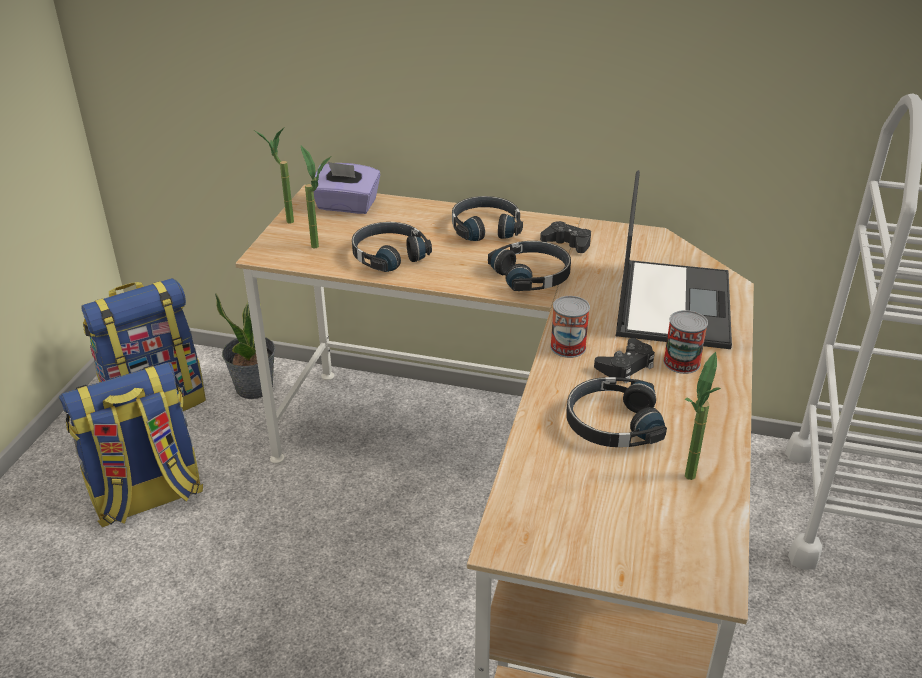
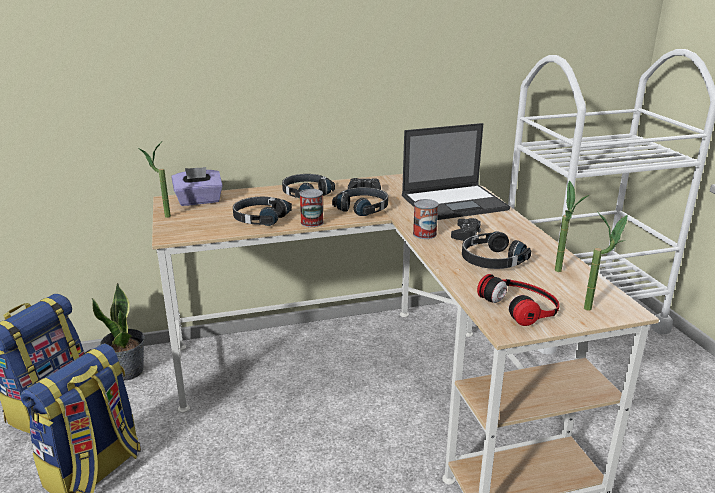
camera: 30 degrees left, 10 degrees down
(321, 248) = (208, 224): potted plant -> potted plant (595, 308)
(568, 514) = (521, 305): none -> headphones
(673, 303) = (455, 202): laptop -> laptop turned 90 degrees clockwise
(681, 362) = (492, 225): can -> can (312, 222)

